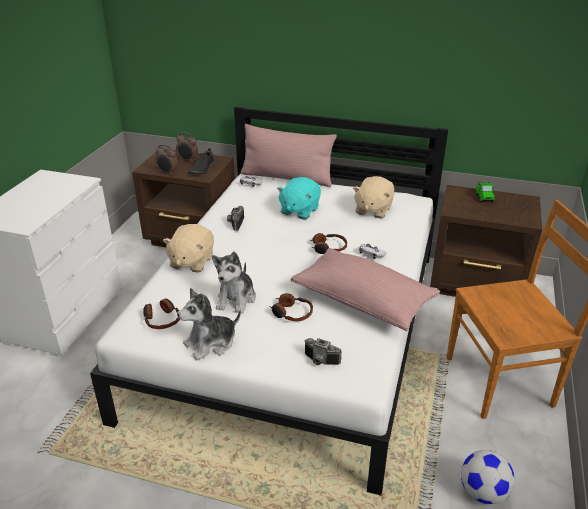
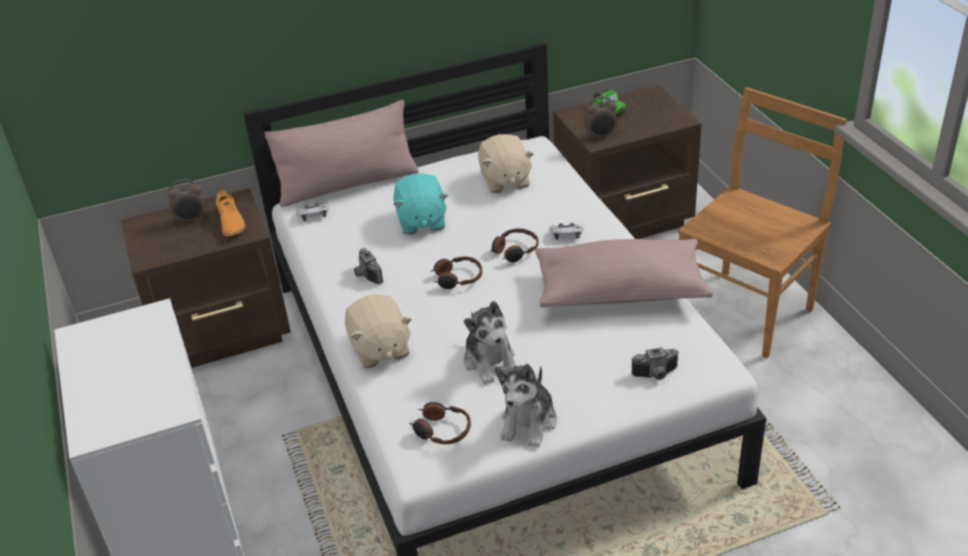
camera: 35 degrees left, 5 degrees up
(167, 173) = (190, 251): alarm clock -> alarm clock (600, 136)
(202, 168) = (230, 223): black shoe -> orange shoe
(291, 313) = (567, 343): headphones -> headphones (457, 278)
(483, 492) = (830, 424): football -> none

